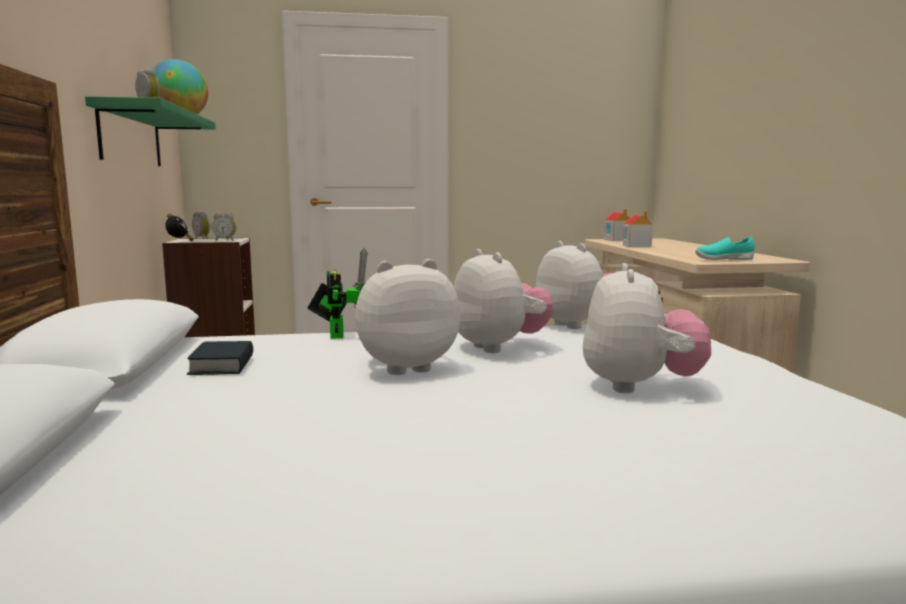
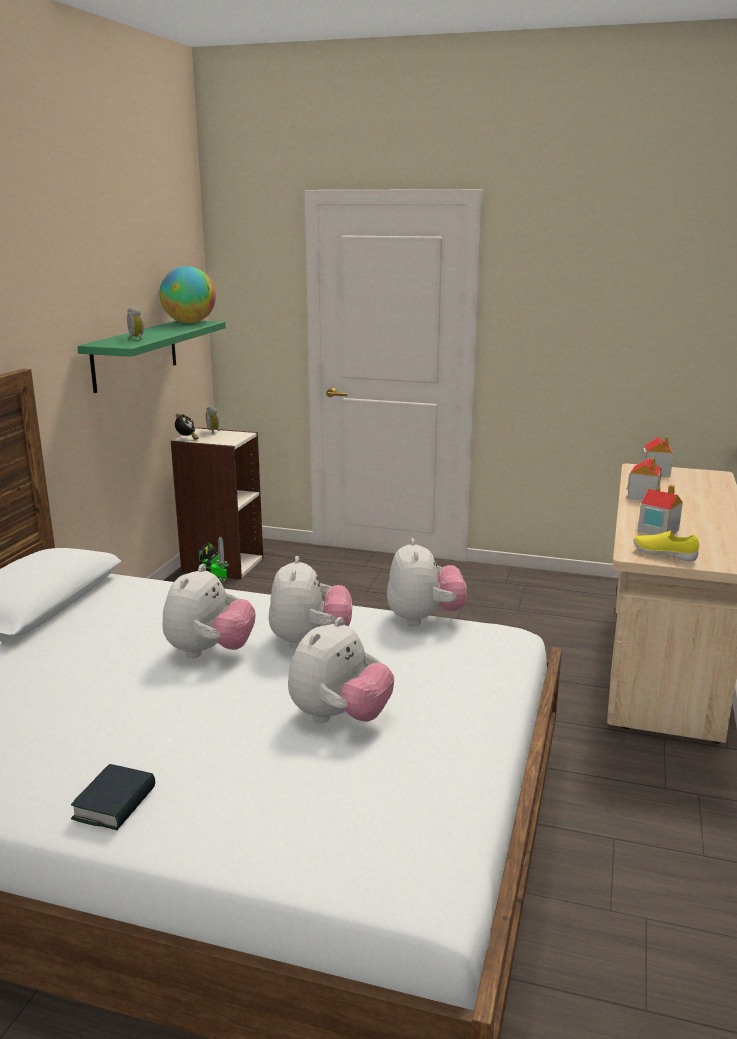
camera: 25 degrees right, 10 degrees up
(222, 365) = (99, 622): book -> book (115, 803)
(225, 240) = (227, 439): alarm clock -> none
(404, 367) = (209, 652): plush toy -> plush toy turned 105 degrees clockwise
(687, 254) = (657, 530): none -> toy house
(723, 260) = (664, 555): turquoise shoe -> yellow shoe

